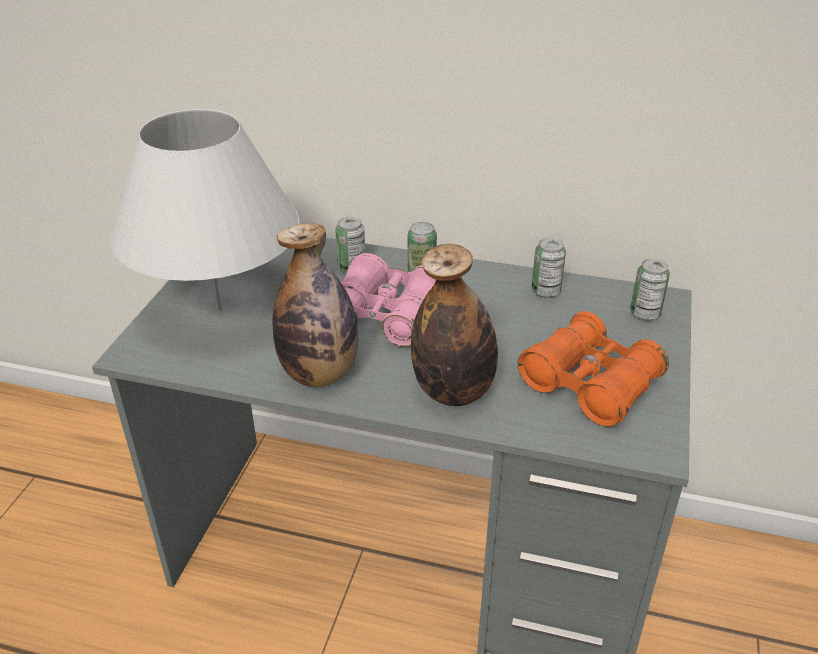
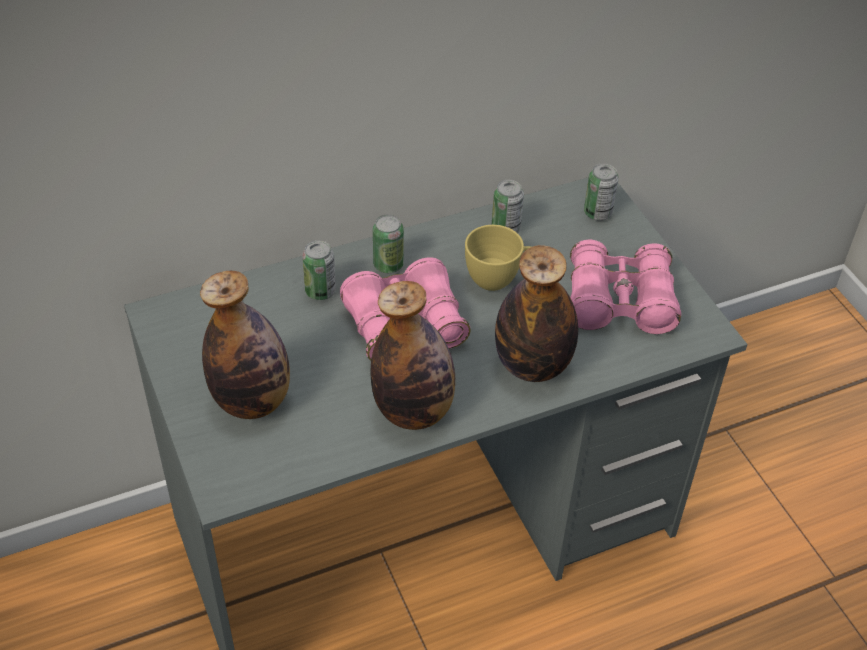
camera: 40 degrees left, 10 degrees up
(220, 310) = (252, 401): white table lamp -> bottle
(499, 320) = (498, 278): none -> yellow cup
(590, 384) = (619, 301): orange binoculars -> pink binoculars

